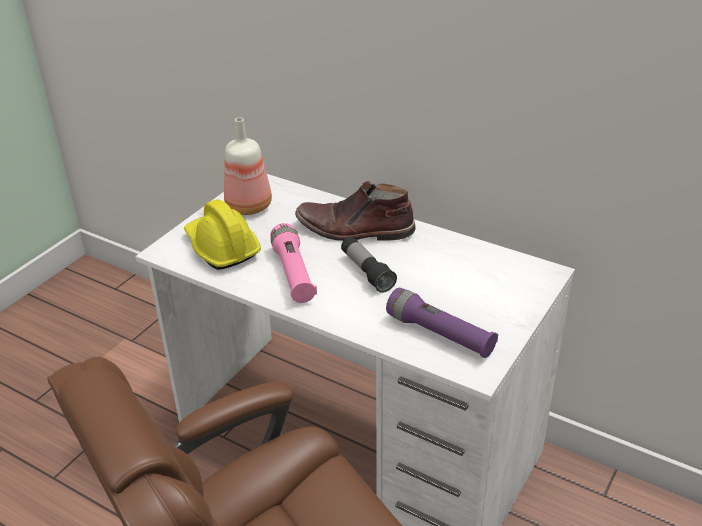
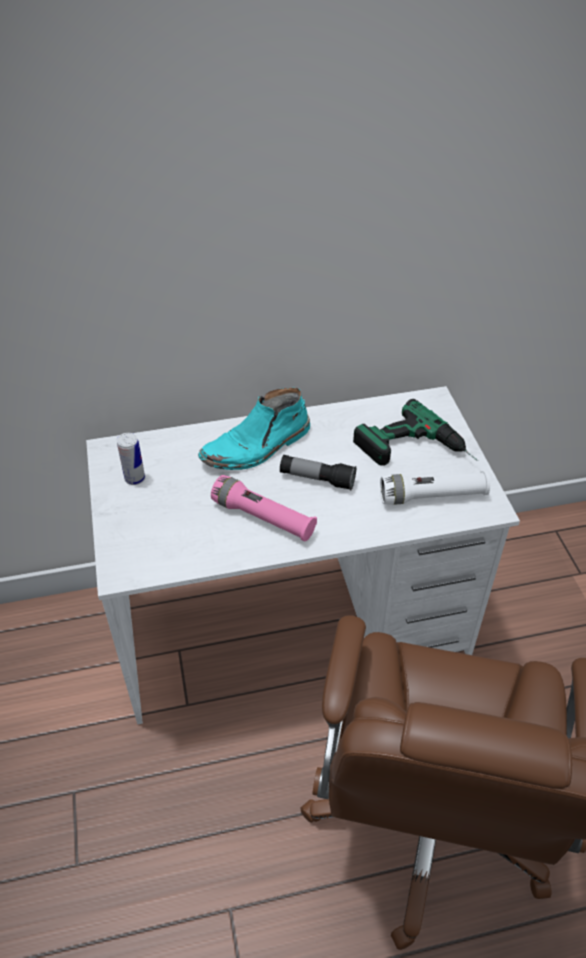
camera: 45 degrees left, 10 degrees up
(221, 247) = (169, 534): yellow hard hat -> none
(249, 205) = (135, 478): bottle -> can
(354, 230) = (257, 447): brown boot -> turquoise boot
(440, 334) = (432, 496): purple flashlight -> white flashlight
(474, 299) = (417, 452): none -> power drill

